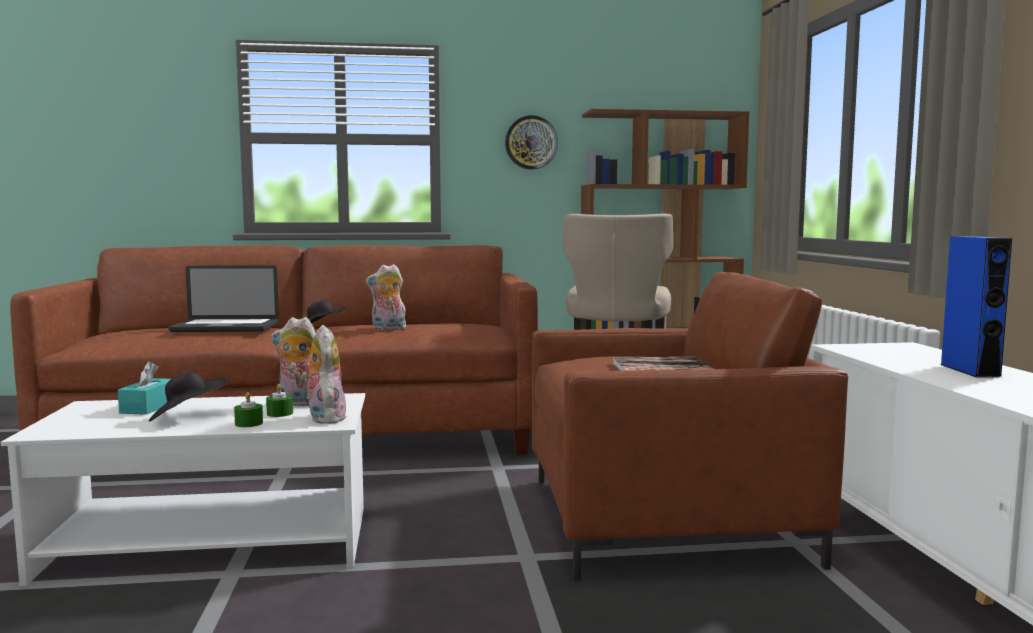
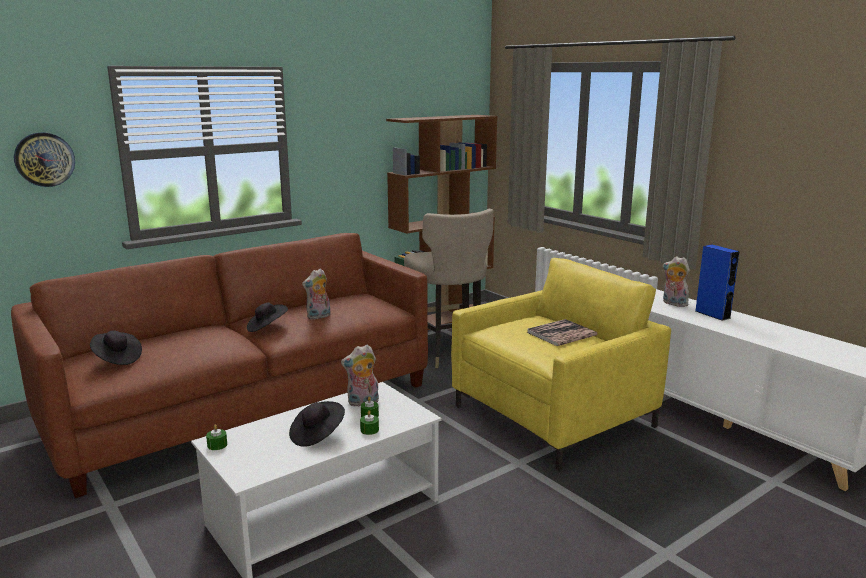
camera: 30 degrees left, 10 degrees up
(84, 407) = (217, 445): none -> green candle
(131, 331) = (117, 359): none -> black hat
(149, 407) = (267, 432): turquoise tissue box -> none
(225, 328) = (197, 340): laptop -> none
(324, 418) = (405, 412): plush toy -> plush toy (673, 304)
(531, 142) = (351, 142): wall clock -> wall clock (44, 159)
(664, 519) = (553, 416): brown armchair -> yellow armchair

